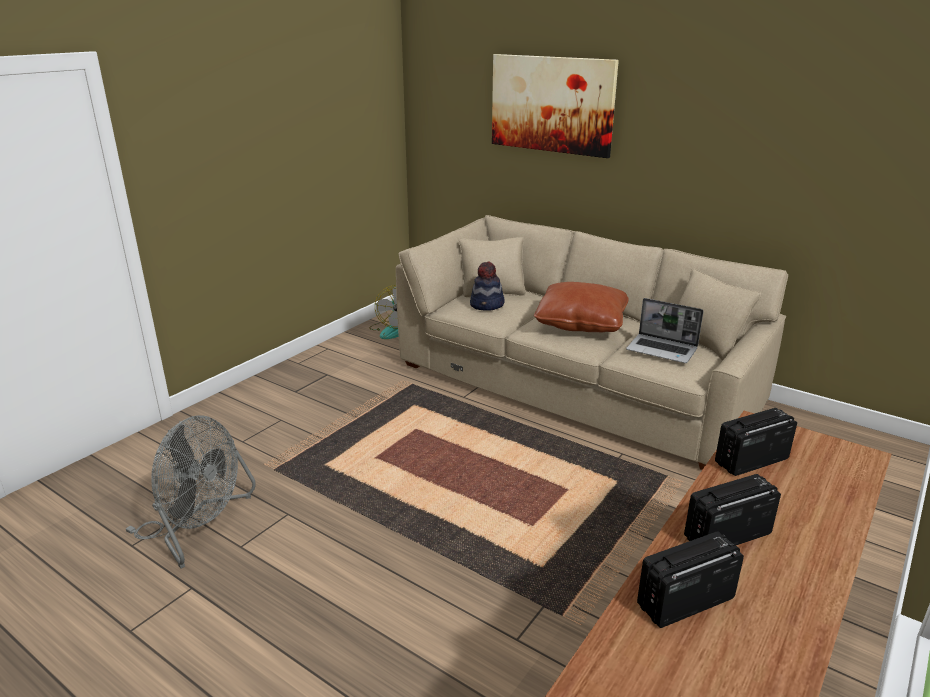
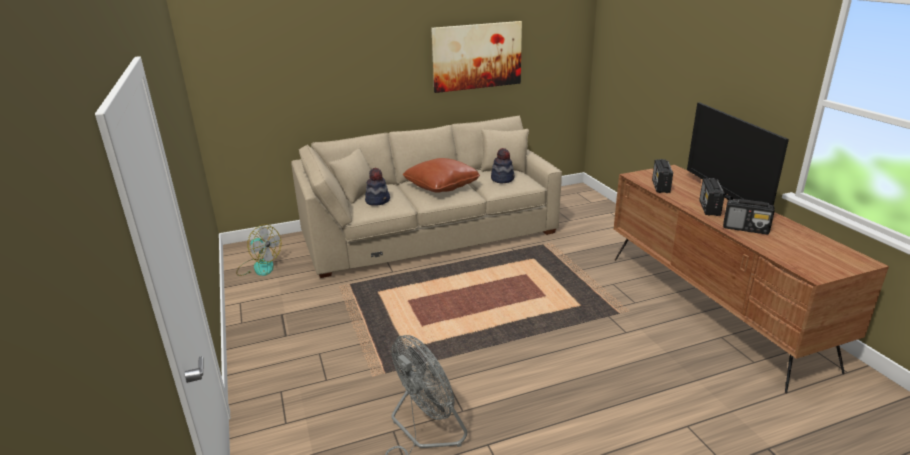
camera: 55 degrees left, 0 degrees up
(551, 104) = (338, 47): picture -> picture (477, 56)
(662, 350) = (502, 179): laptop -> hat
(684, 602) = (746, 229): radio -> radio turned 75 degrees counterclockwise
(810, 547) = (725, 198): none -> television

